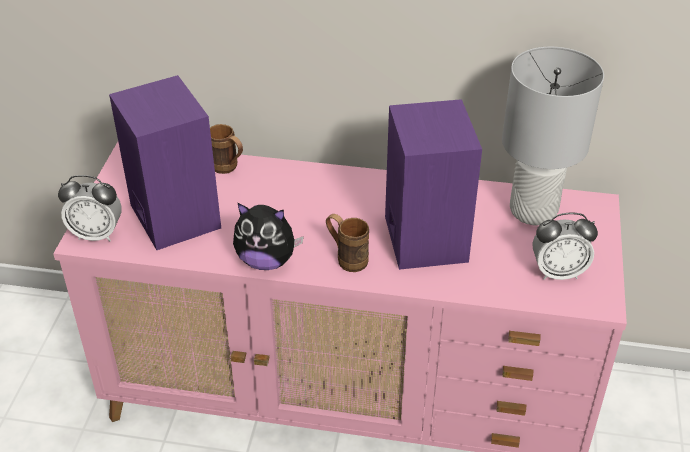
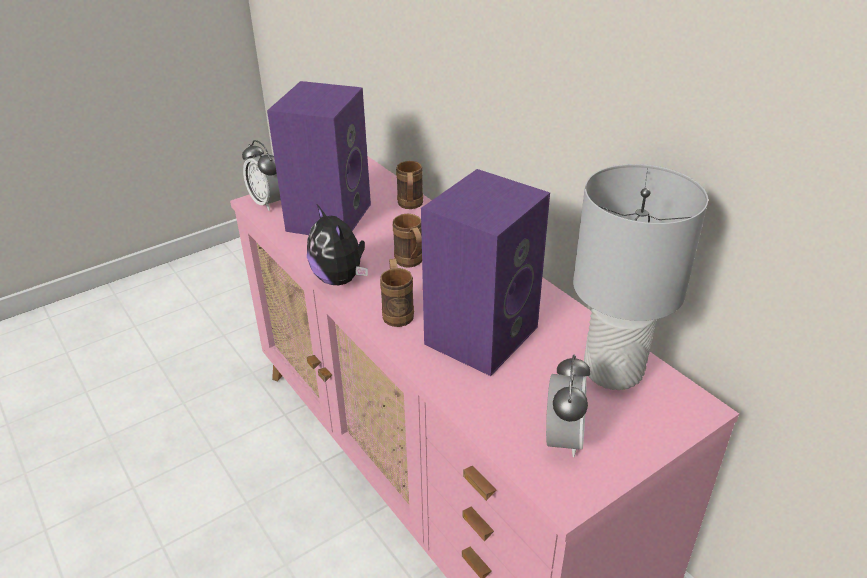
camera: 45 degrees right, 5 degrees down
(301, 216) = (411, 263): none -> brown mug
(558, 272) = (563, 439): alarm clock -> alarm clock turned 120 degrees counterclockwise

